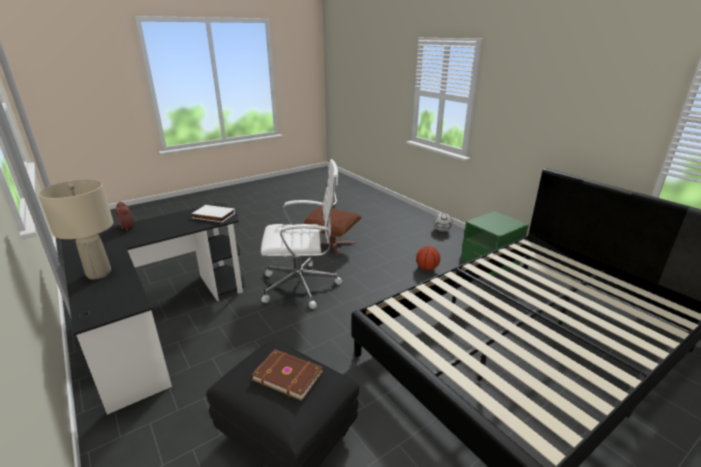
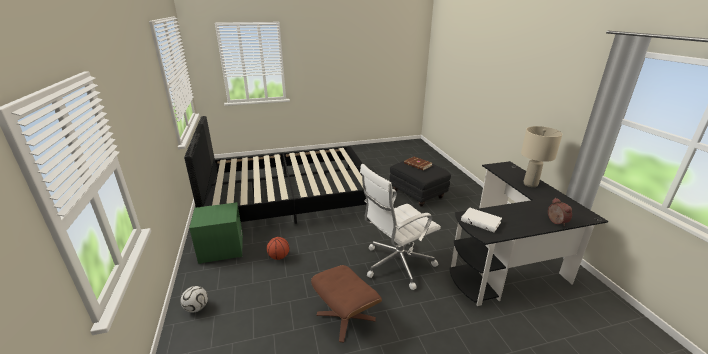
camera: 160 degrees left, 0 degrees up
(303, 286) = (396, 264): white office chair -> white office chair turned 45 degrees counterclockwise

